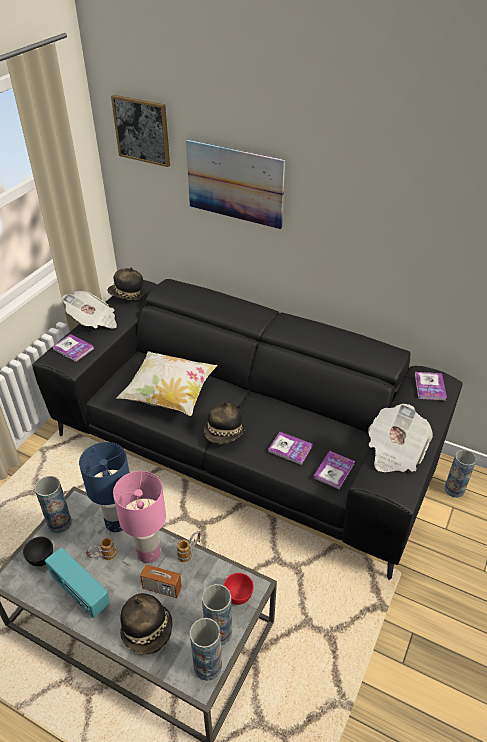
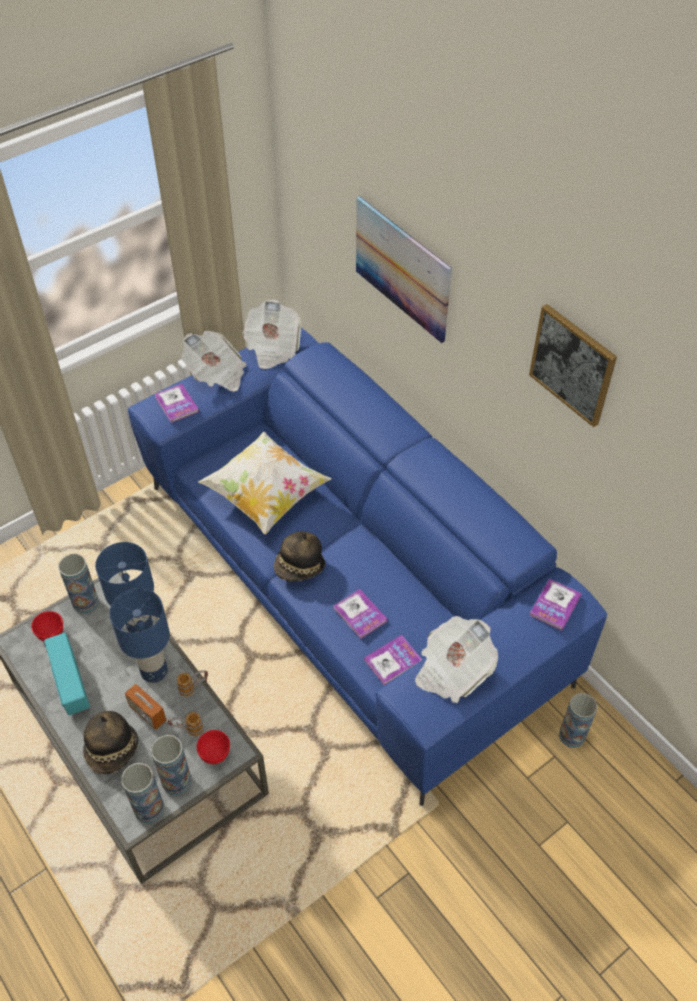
camera: 25 degrees right, 10 degrees up
(42, 560) = (51, 635): black bowl -> red bowl
(103, 557) = (108, 656): mug -> mug (187, 729)
(127, 295) = (273, 347): hat -> newspaper
(142, 130) = (317, 164): picture -> picture (573, 364)
(149, 552) = (155, 671): pink table lamp -> blue table lamp
(244, 447) = (350, 581): black sofa -> blue sofa

